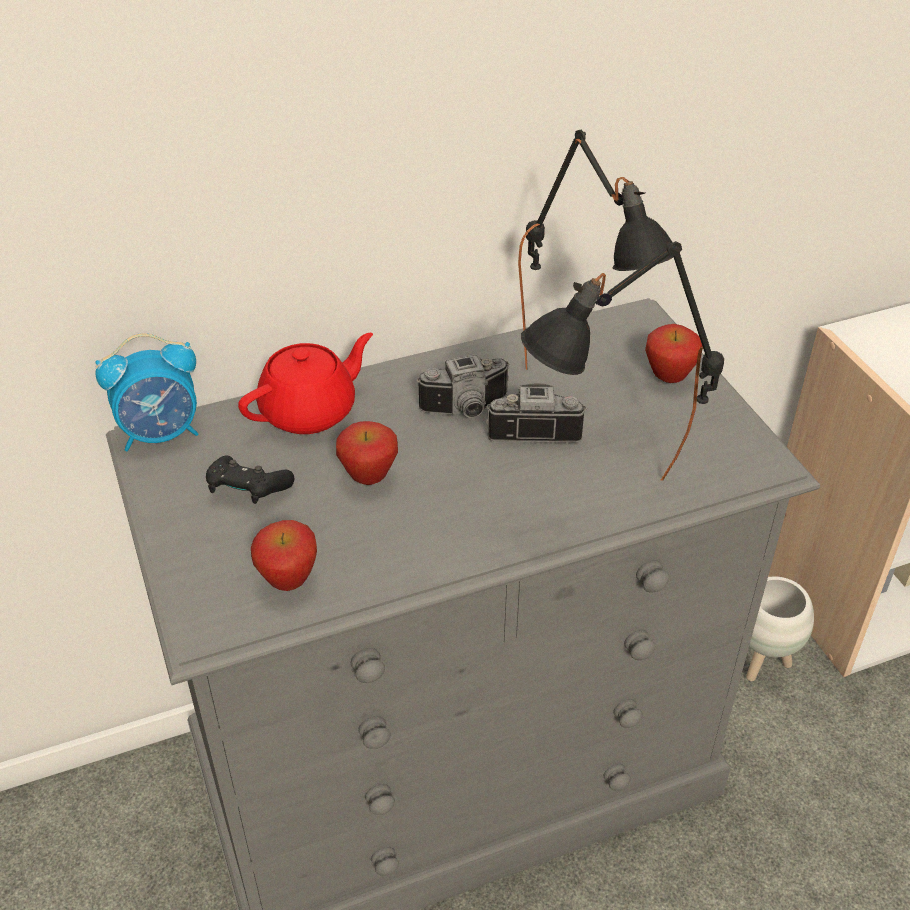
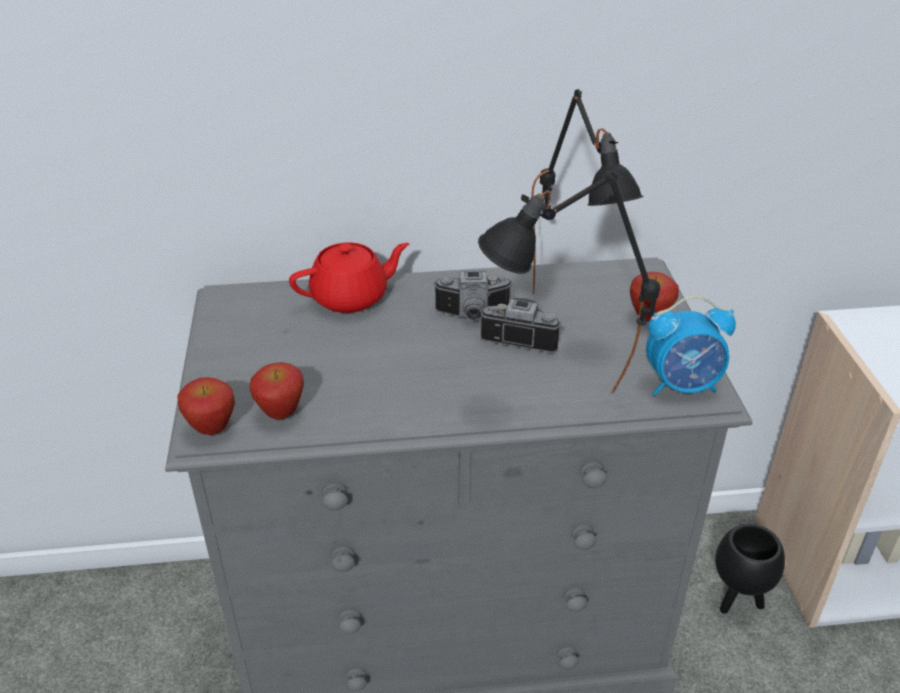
camera: 15 degrees right, 5 degrees down
(161, 434) = (235, 295): alarm clock -> alarm clock (682, 385)
(248, 491) = (280, 345): black game controller -> none
(369, 478) = (375, 351): apple -> apple (212, 429)
(762, 663) = (737, 600): white planter -> black planter

